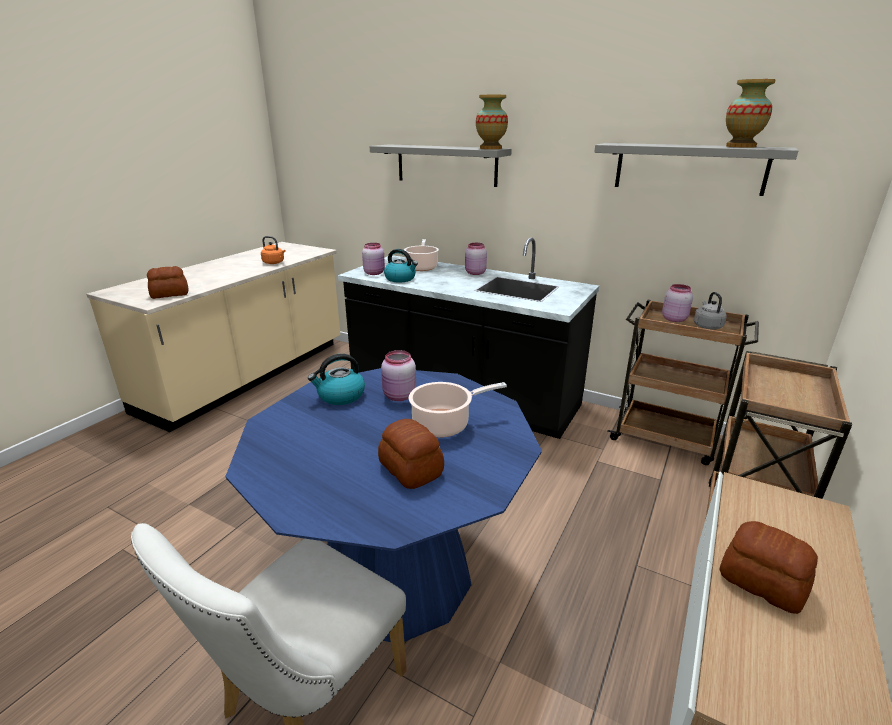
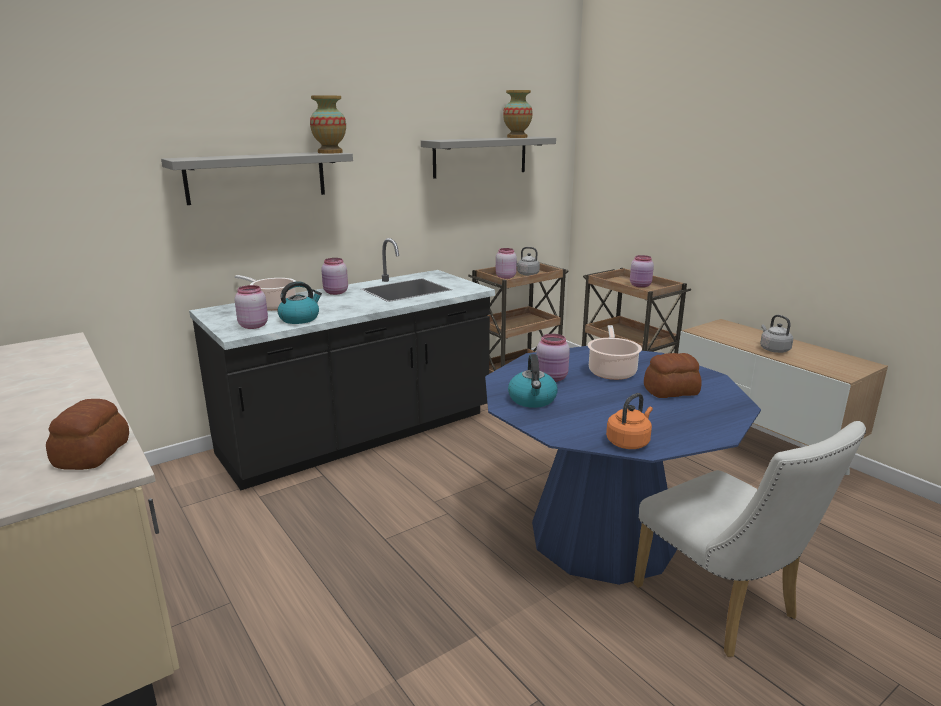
camera: 65 degrees left, 5 degrees down
(274, 263) = (66, 371): orange kettle -> orange kettle (629, 442)
(761, 581) = (773, 349): bread -> grey kettle
(797, 397) = (640, 286): none -> pink jar

